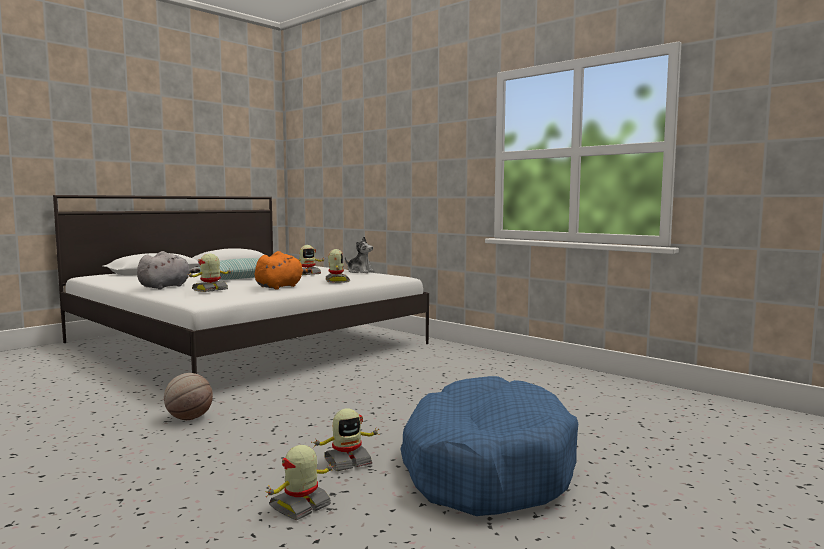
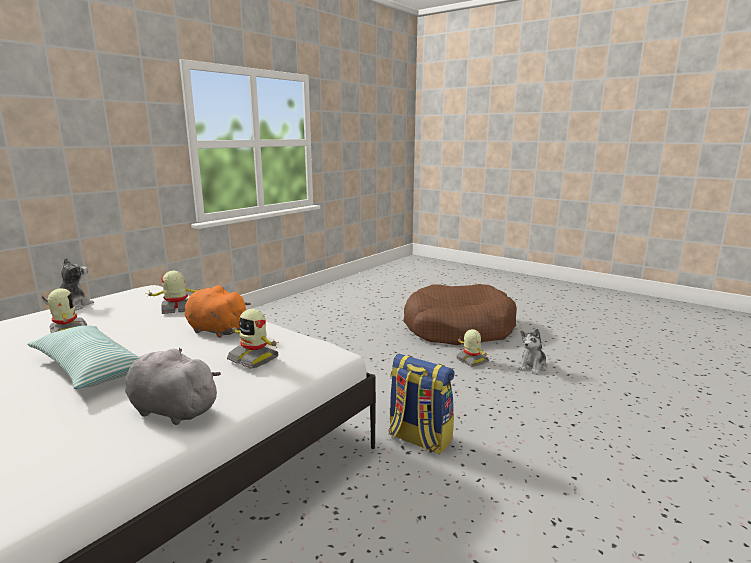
camera: 95 degrees left, 10 degrees up
(189, 418) = (419, 439): basketball -> backpack
(301, 506) = (532, 367): toy robot -> plush toy
(486, 467) = (458, 328): blue dog bed -> brown dog bed

